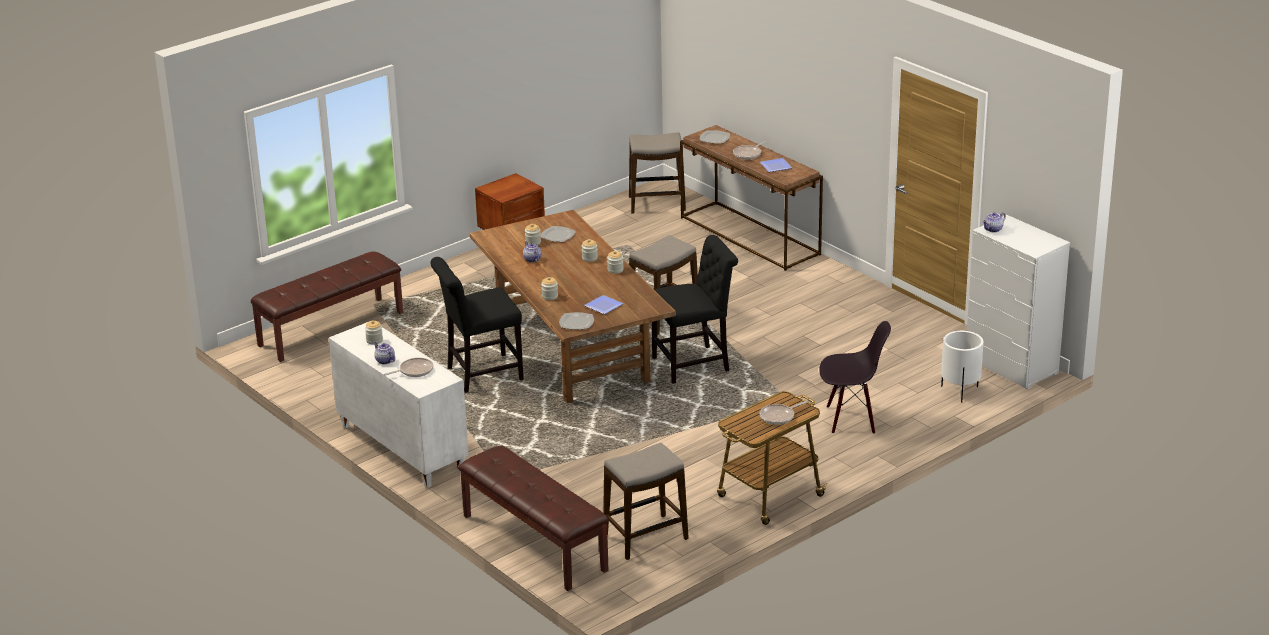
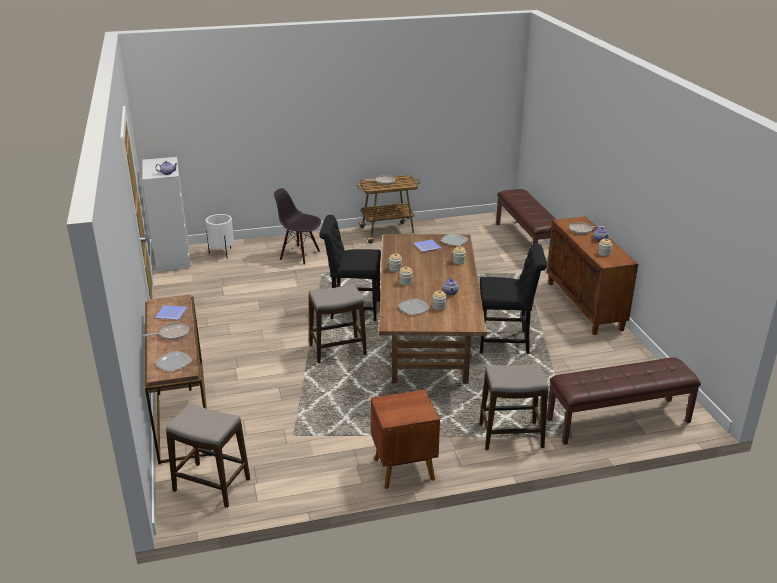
camera: 155 degrees left, 0 degrees up
(401, 448) = (585, 306): white cabinet -> brown cabinet
(646, 537) = (466, 231): stool -> stool (510, 436)

